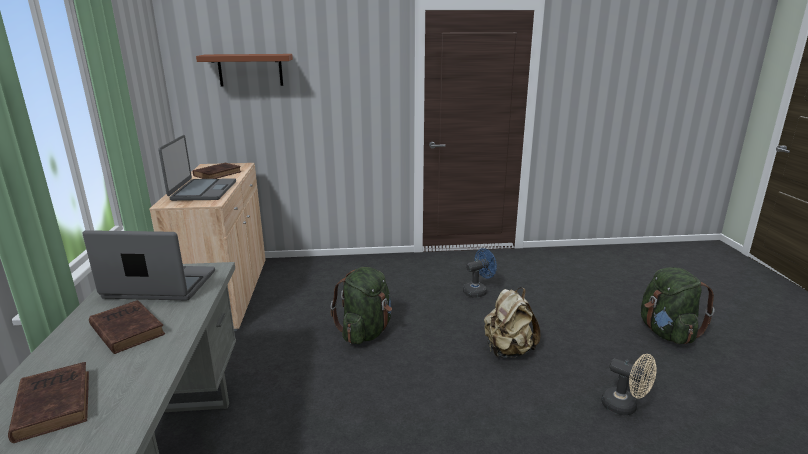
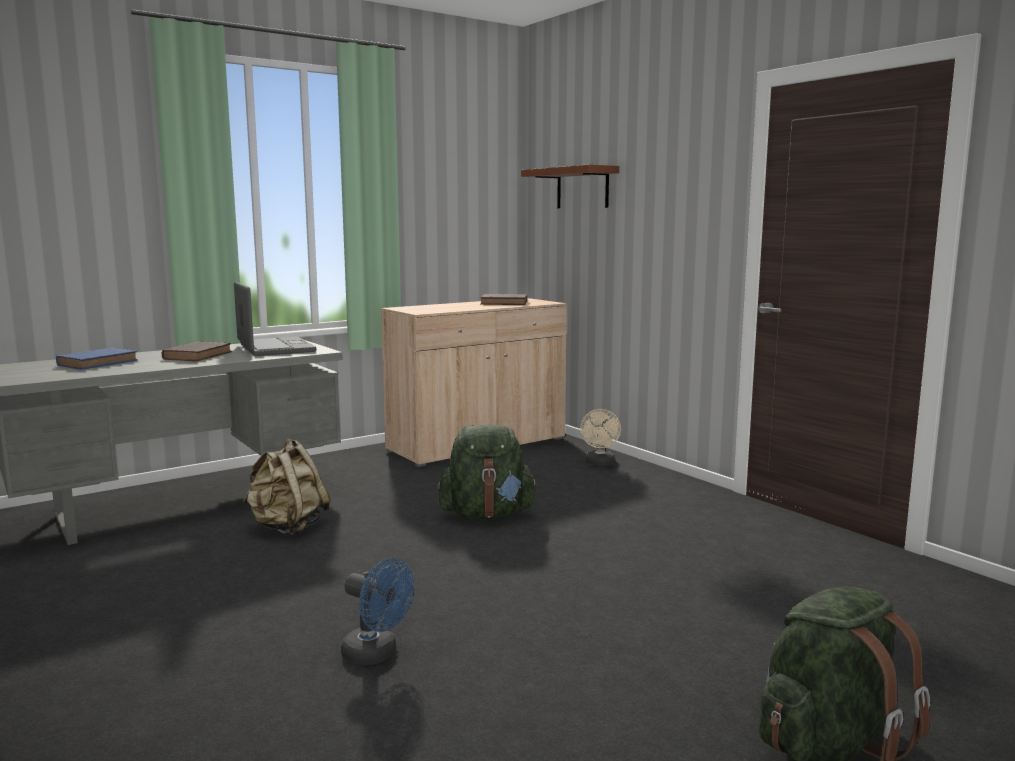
camera: 60 degrees right, 10 degrees down
(54, 403) = (99, 363): brown book -> blue book
(203, 191) = (447, 307): laptop -> none
(478, 291) = (691, 551): blue fan -> blue fan (377, 654)
(508, 350) = (551, 600): beige backpack -> beige backpack (288, 527)
(625, 407) = (503, 714): beige fan -> beige fan (600, 464)

